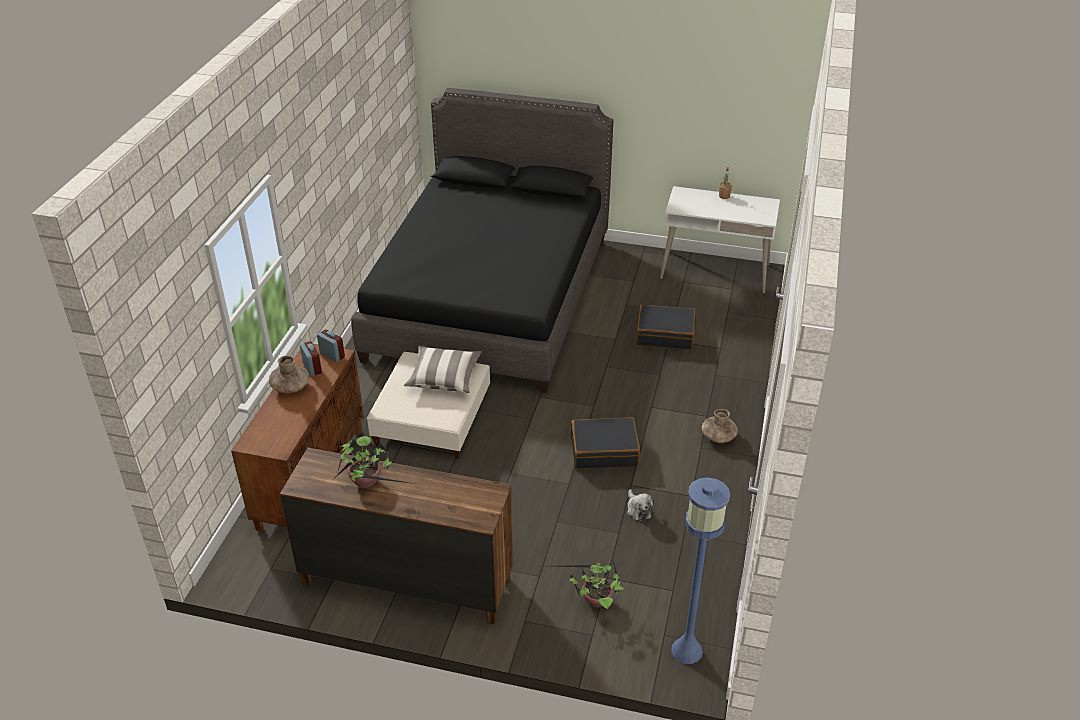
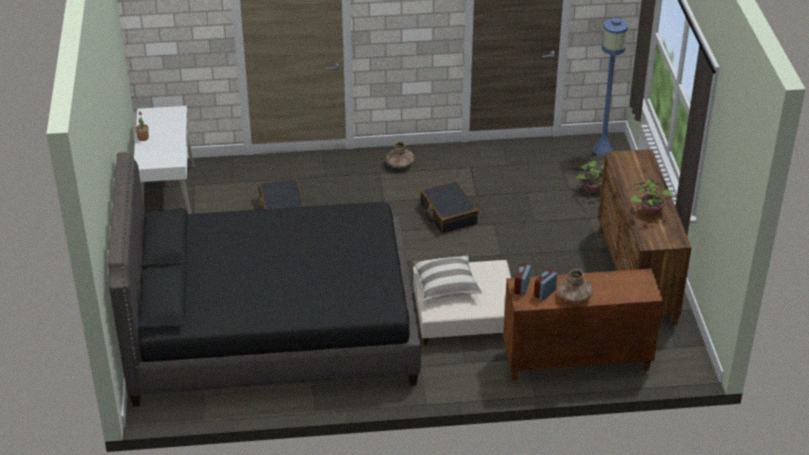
camera: 110 degrees left, 0 degrees up
(638, 509) = (499, 188): plush toy -> none

